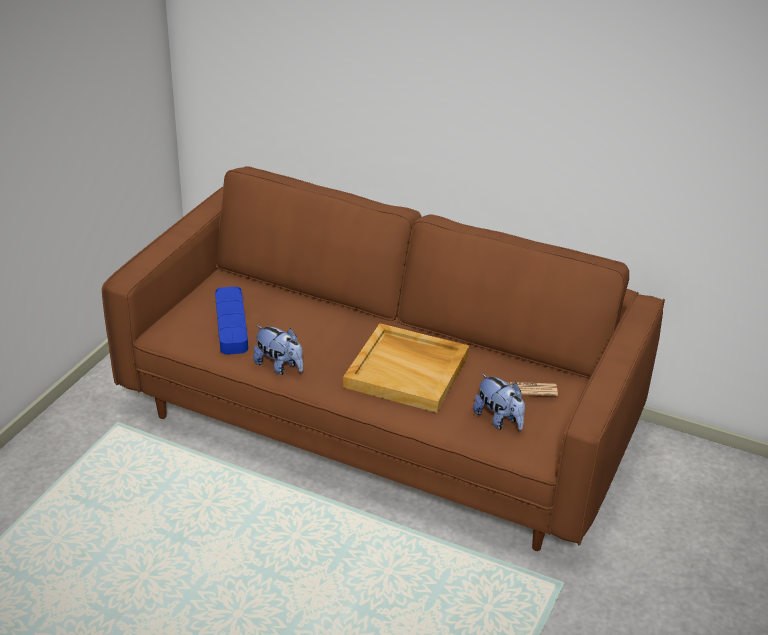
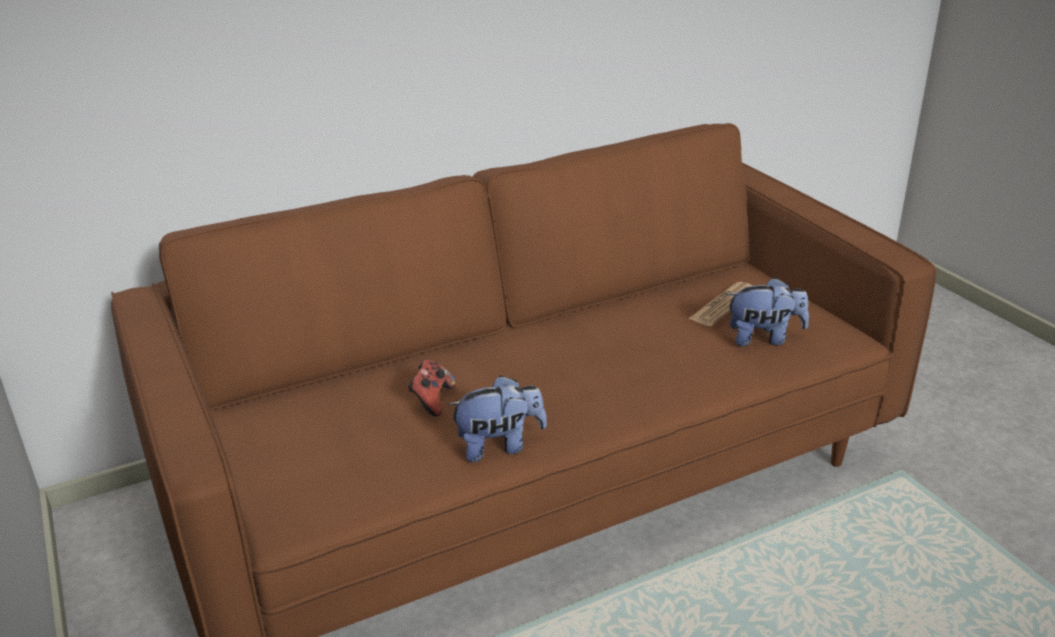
camera: 50 degrees left, 5 degrees down
(231, 324) = (354, 449): blue tray -> none
(296, 328) = (432, 400): none -> game controller
(408, 371) = (618, 356): beige tray -> none

